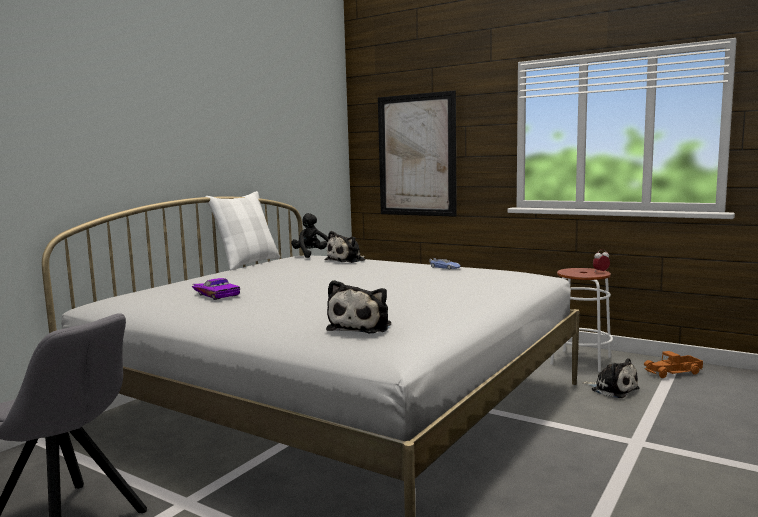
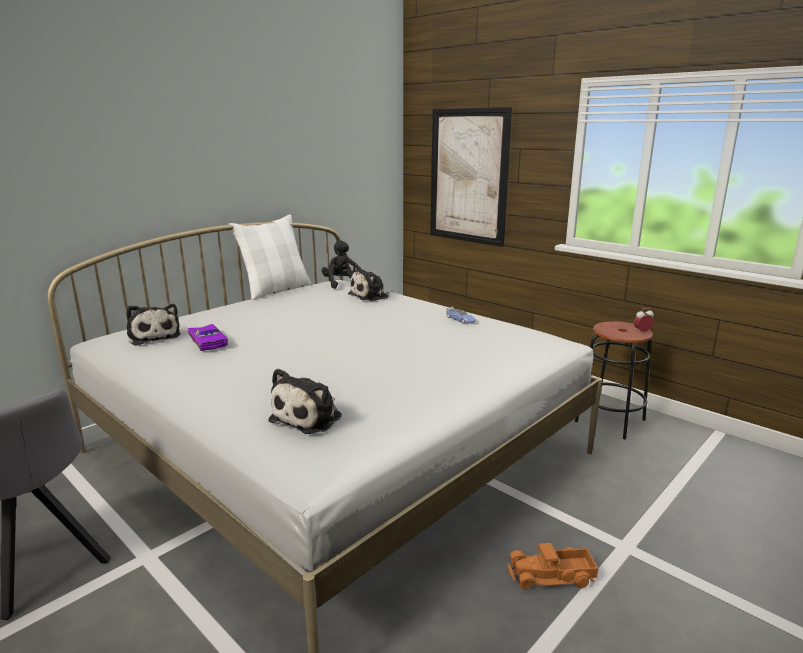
camera: 10 degrees right, 10 degrees up
(581, 360) = (610, 420): white stool -> black stool
(612, 389) = (628, 466): plush toy -> plush toy (154, 336)
(674, 372) = (708, 450): toy truck -> toy truck (552, 576)

